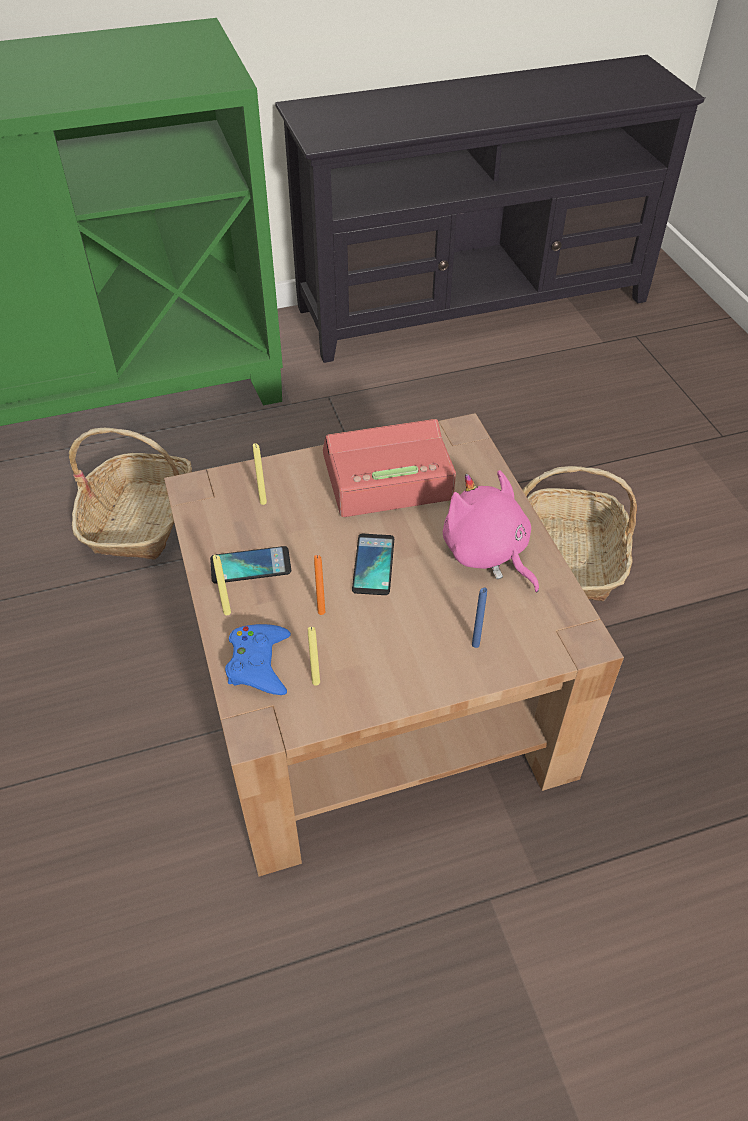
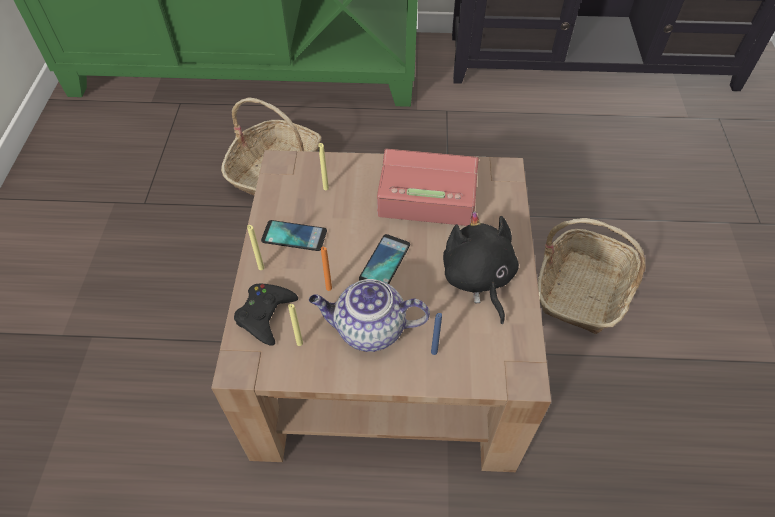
camera: 20 degrees right, 5 degrees up
(259, 664) = (265, 315): blue game controller -> black game controller
(390, 643) = (368, 329): none -> teapot
(487, 553) = (478, 279): pink plush toy -> black plush toy

